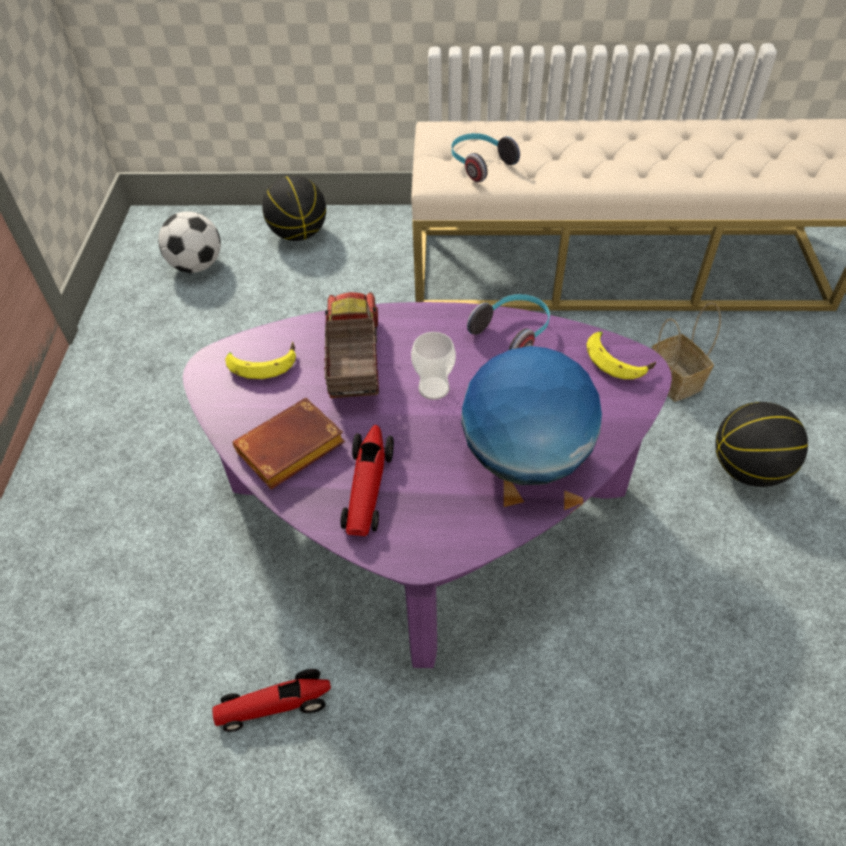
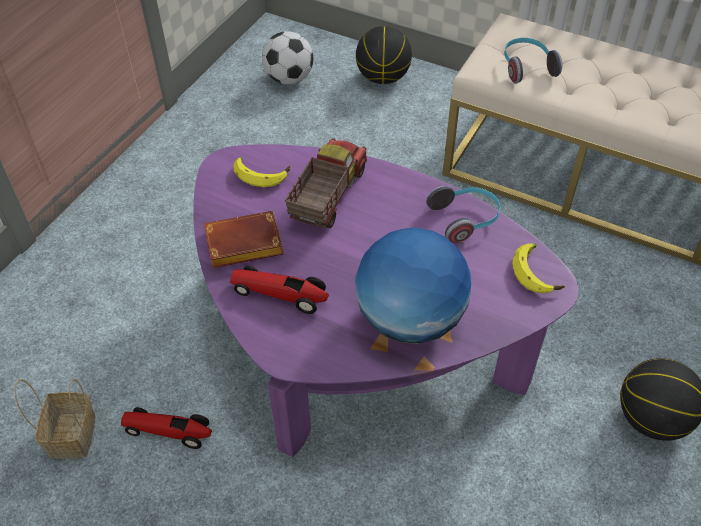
camera: 25 degrees right, 0 degrees up
(367, 487) = (280, 294): toy car -> toy car turned 75 degrees clockwise
(433, 388) = (374, 240): cup -> none
(672, 380) = (632, 316): basket -> basket (71, 434)

